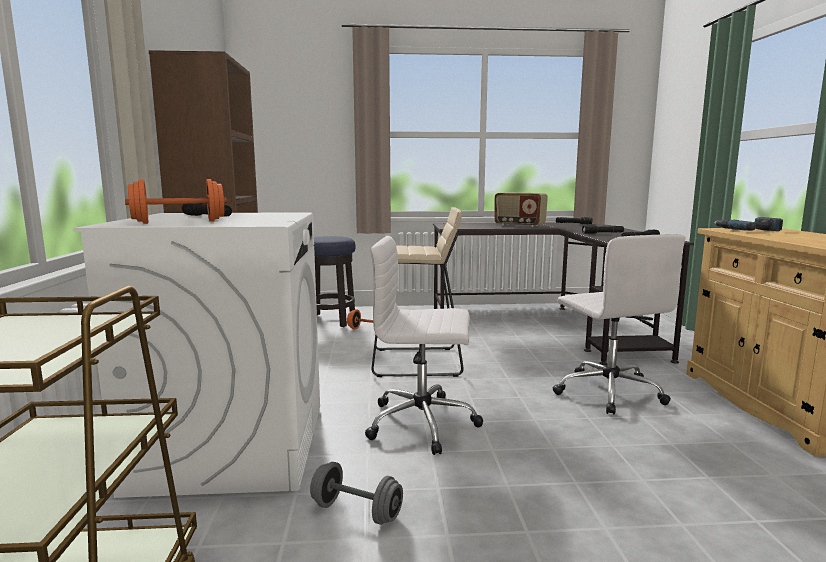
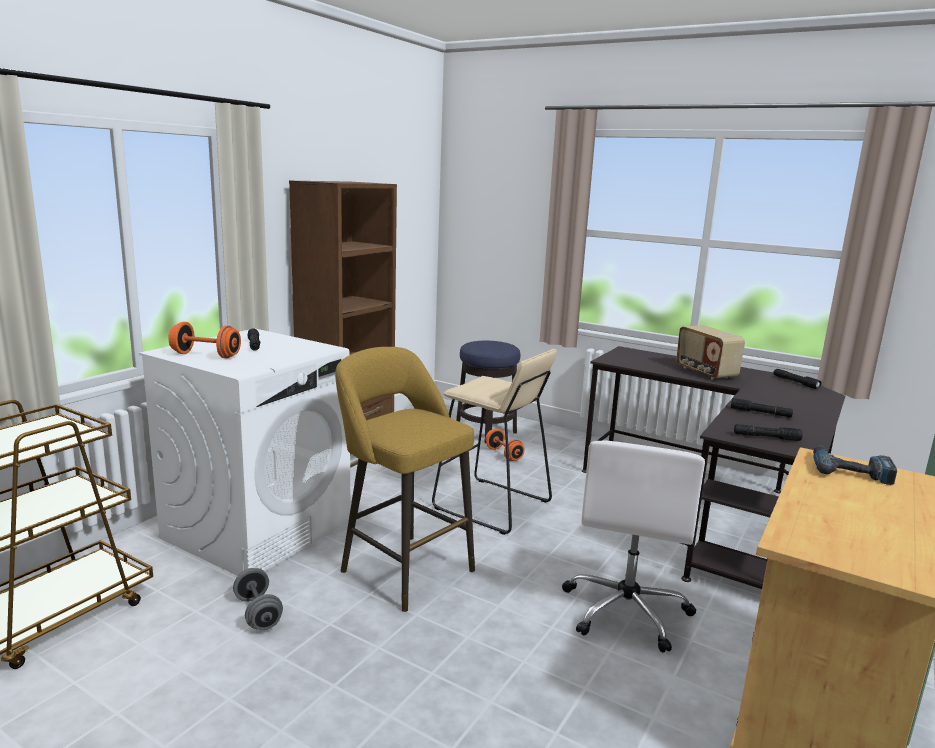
camera: 35 degrees right, 5 degrees up
(424, 423) = (402, 568): white office chair -> yellow stool

